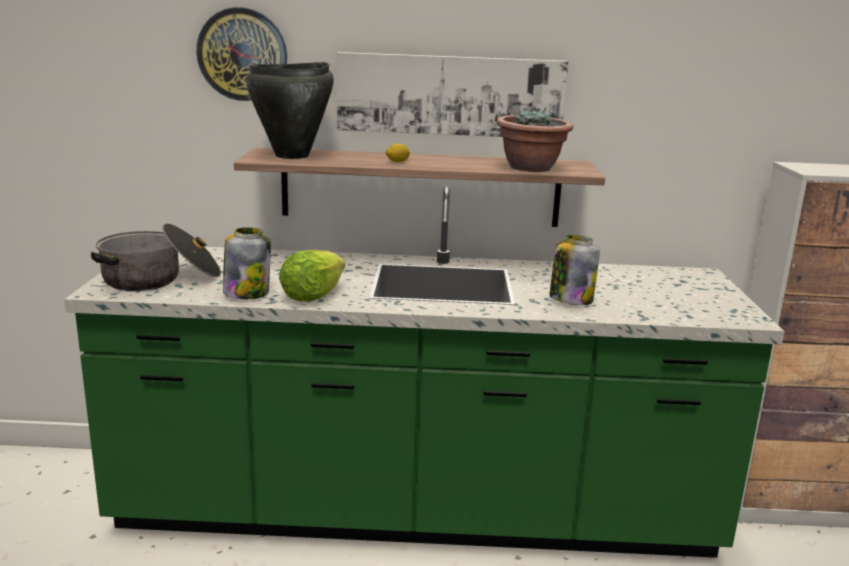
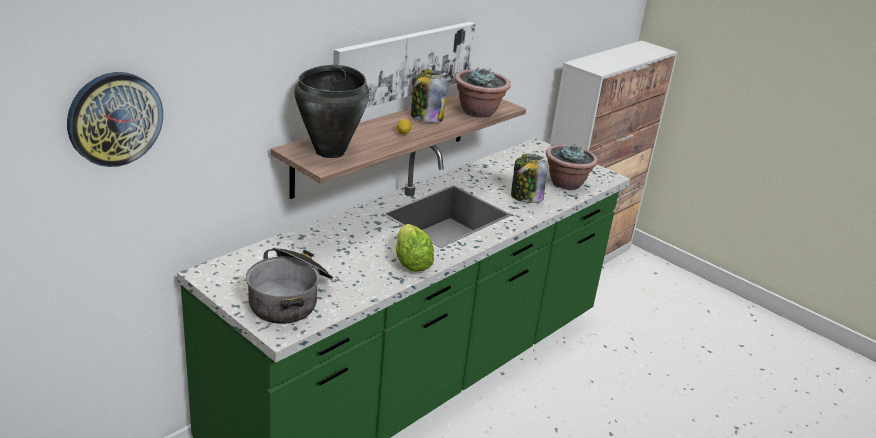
camera: 50 degrees left, 10 degrees up
(242, 54) = (261, 69): wall clock -> wall clock (115, 119)
(247, 293) = (372, 281): jar -> jar (426, 118)
(660, 306) = (566, 184): none -> potted plant

